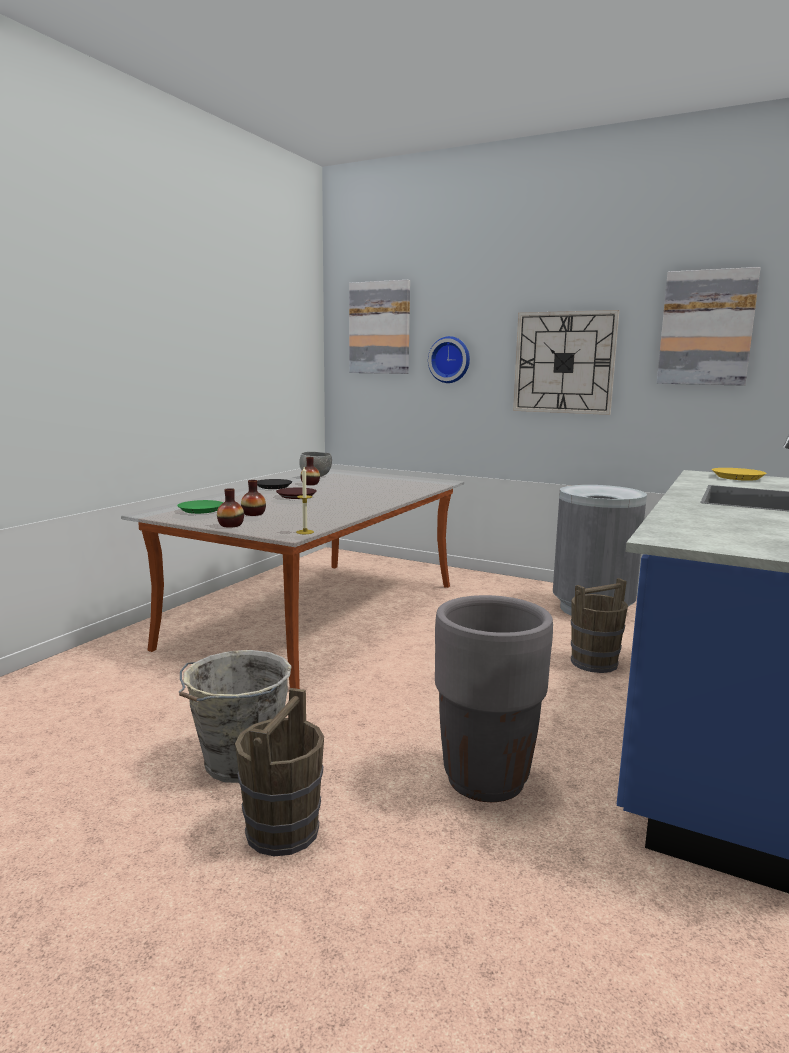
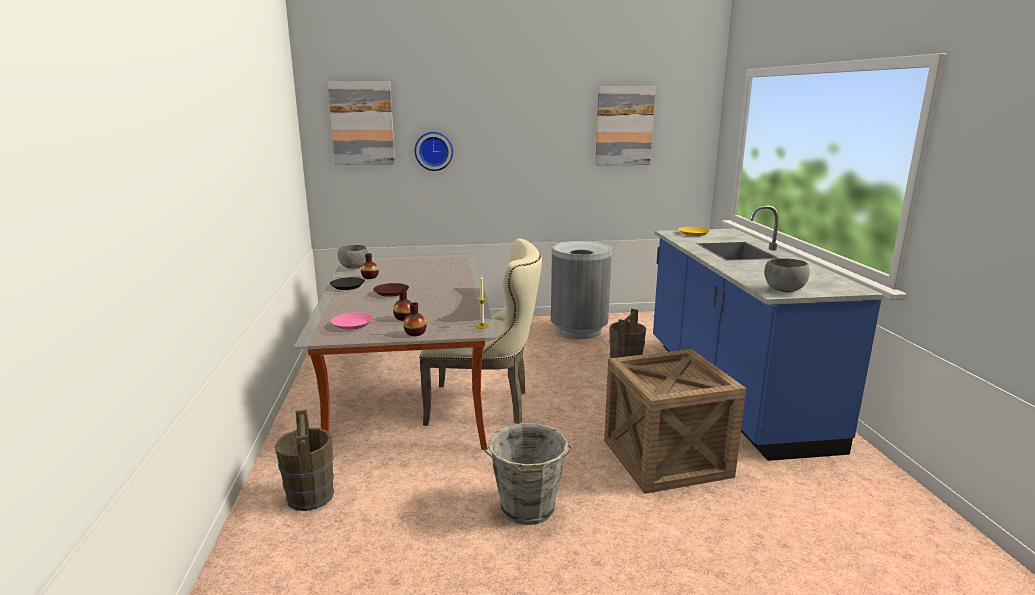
camera: 35 degrees left, 5 degrees up
(200, 510) = (352, 324): green plate -> pink plate
(282, 831) = (612, 533): brown bucket -> brown bucket (310, 497)
(361, 651) = (485, 405): none -> beige chair
(486, 780) = (666, 458): grey planter -> crate
(564, 362) = (529, 151): wall clock -> none
(690, 539) = (783, 290): none -> grey bowl

